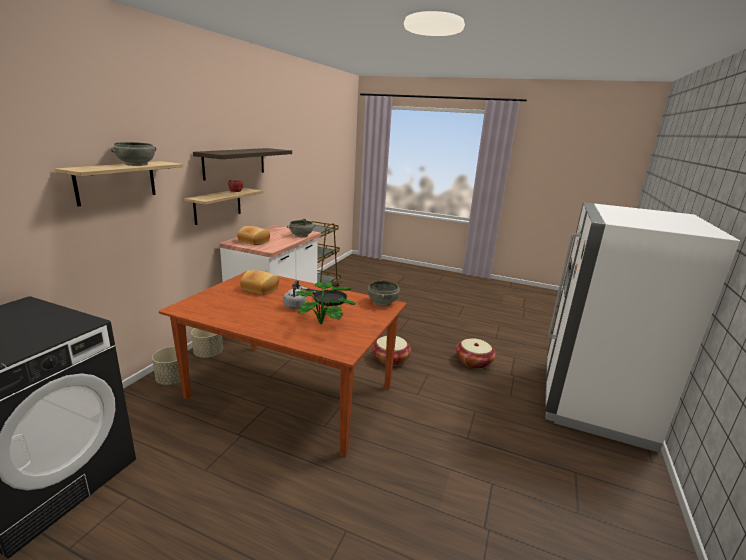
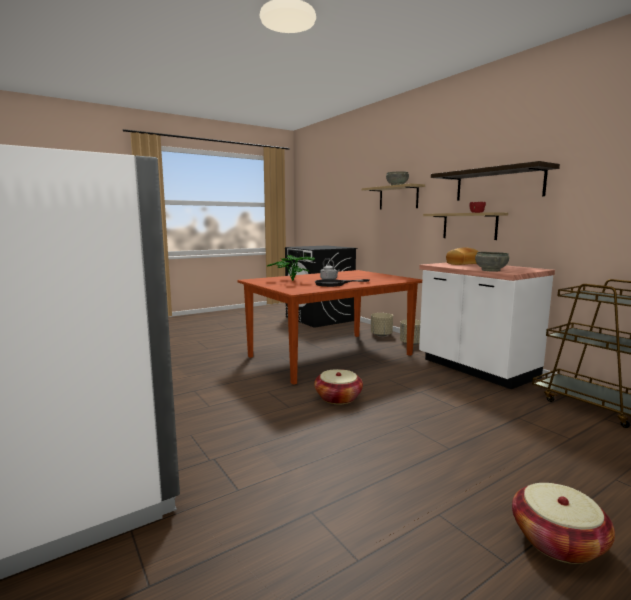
camera: 125 degrees right, 10 degrees down
(260, 288) = (373, 278): bread -> none
(383, 302) = (301, 290): grey bowl -> none
(473, 362) = (273, 445): basket -> basket (557, 541)

